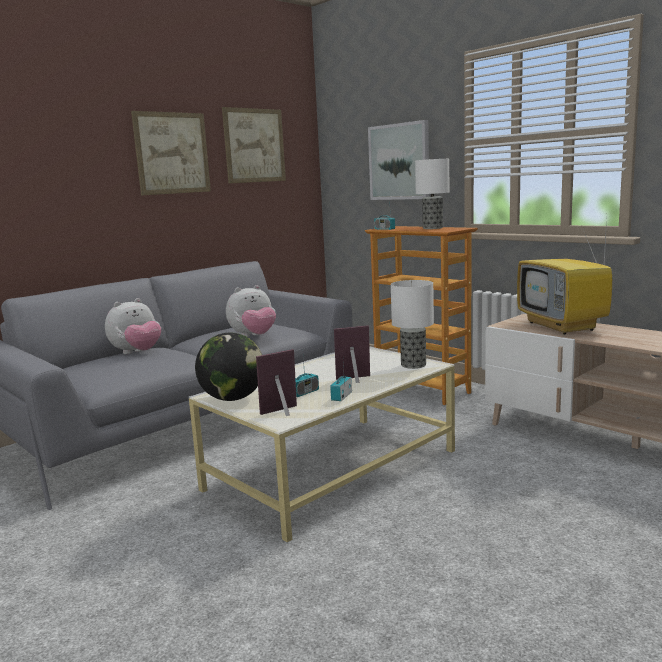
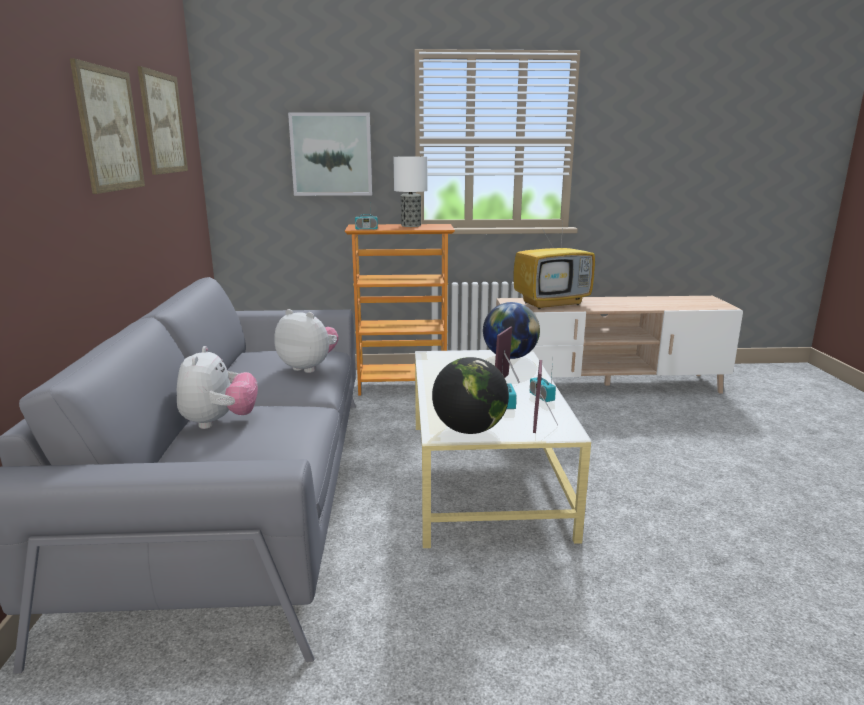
camera: 50 degrees left, 5 degrees up
(253, 336) = (309, 367): plush toy -> plush toy turned 75 degrees counterclockwise
(414, 365) = (510, 357): table lamp -> globe
(563, 326) = (552, 303): television -> television turned 45 degrees counterclockwise

